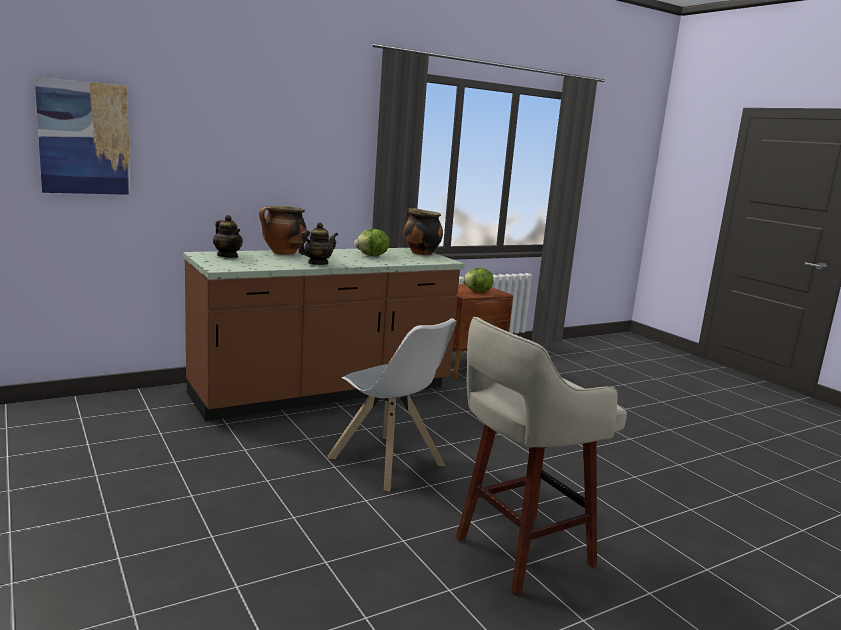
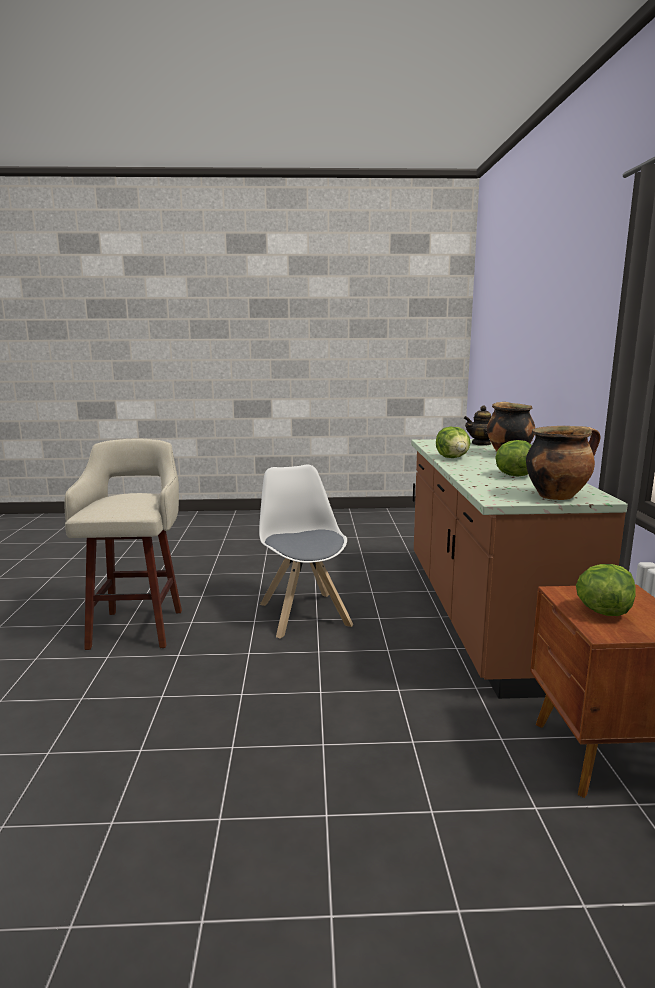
camera: 120 degrees right, 0 degrees up
(84, 138) = (504, 343): picture -> none
(317, 263) = (453, 458): teapot -> lettuce
(388, 463) = (304, 613): chair -> chair turned 90 degrees clockwise

